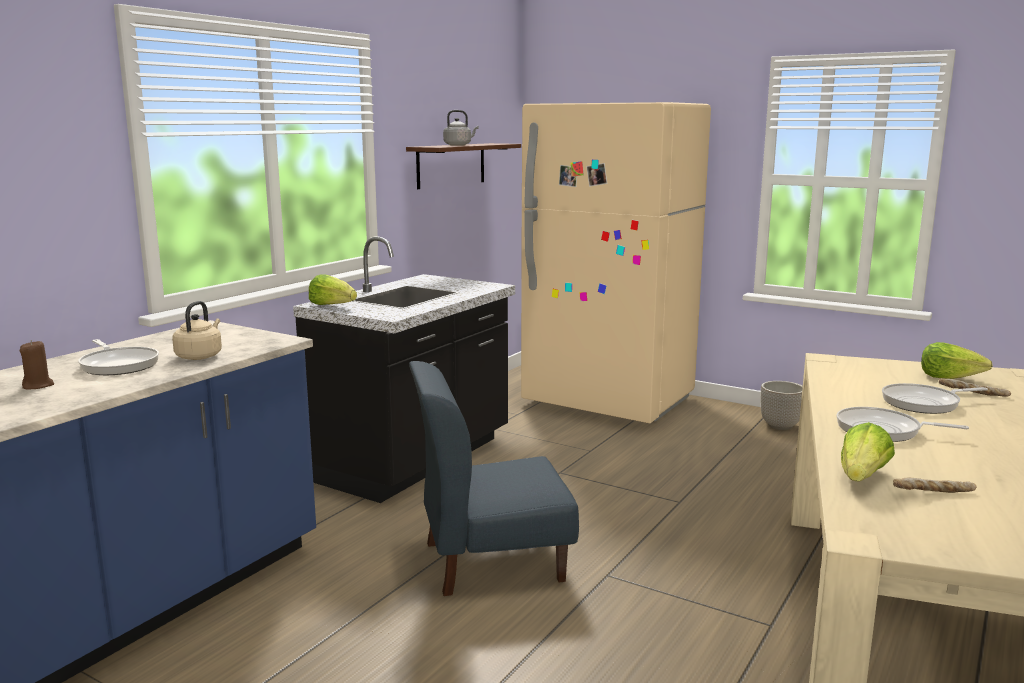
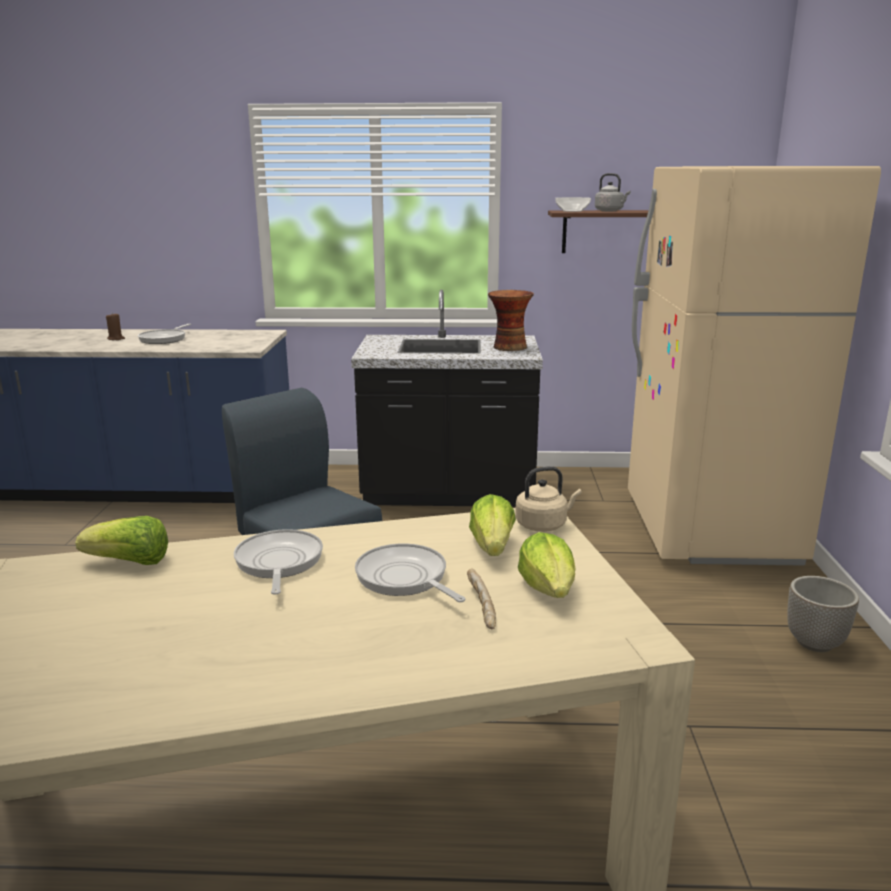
camera: 60 degrees right, 5 degrees up
(200, 356) = (195, 345): beige kettle -> beige kettle (543, 525)
(332, 306) = (378, 340): lettuce -> lettuce (492, 547)
(438, 146) = (571, 211): none -> bowl
(455, 284) = (508, 347): none -> vase
(933, 494) = (95, 596): bread -> none

